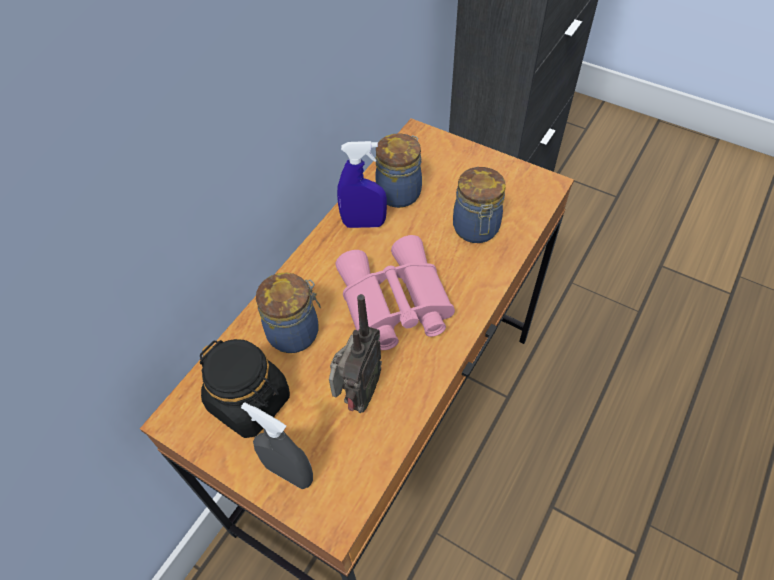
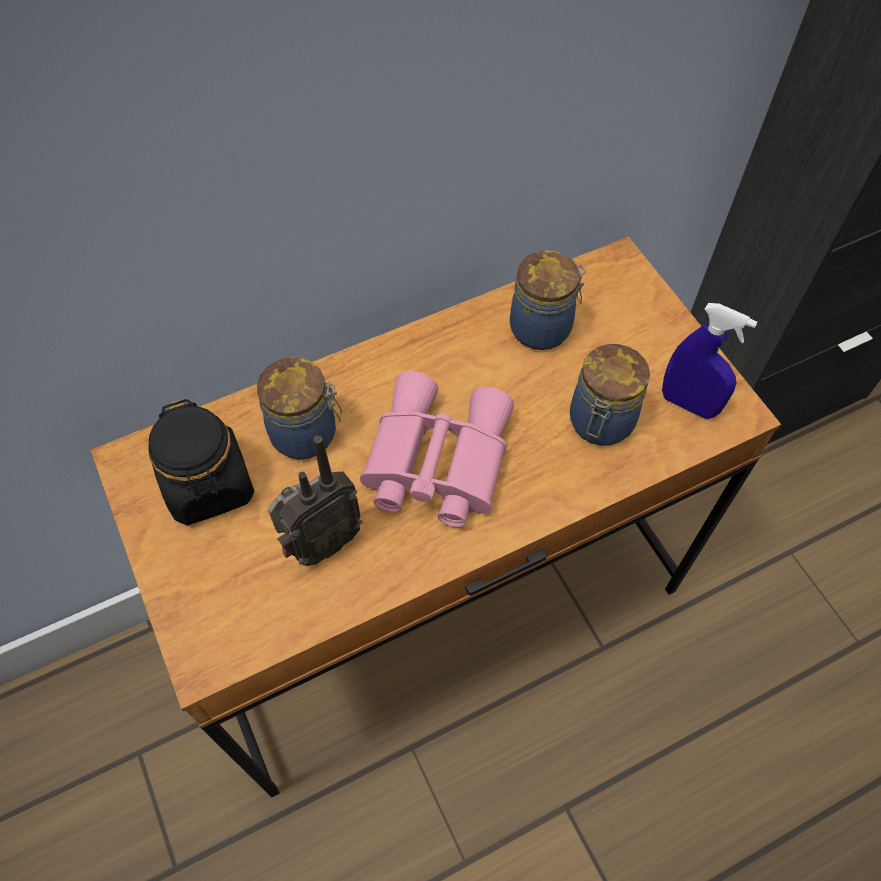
camera: 30 degrees right, 5 degrees up
(289, 472) = (195, 584): grey spray bottle -> none
(364, 223) = (471, 345): blue spray bottle -> blue spray bottle (688, 404)

